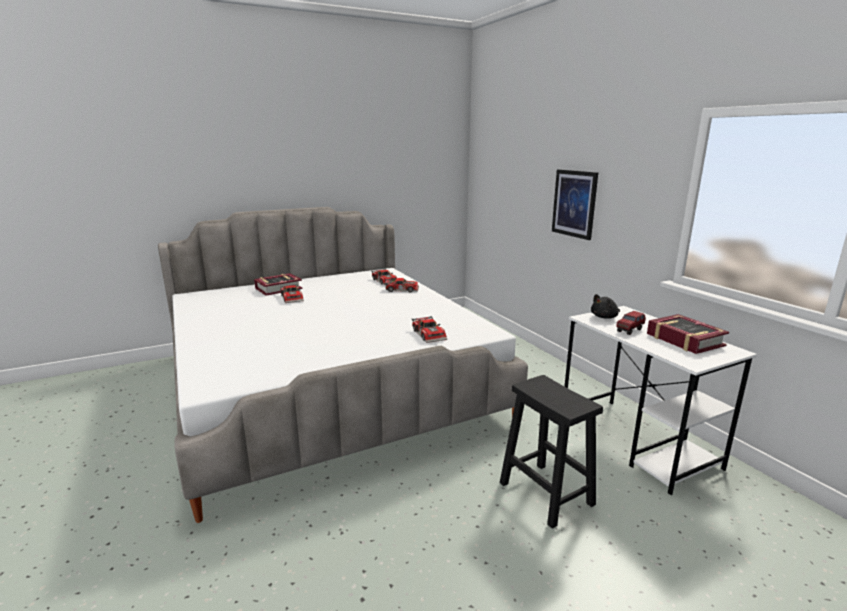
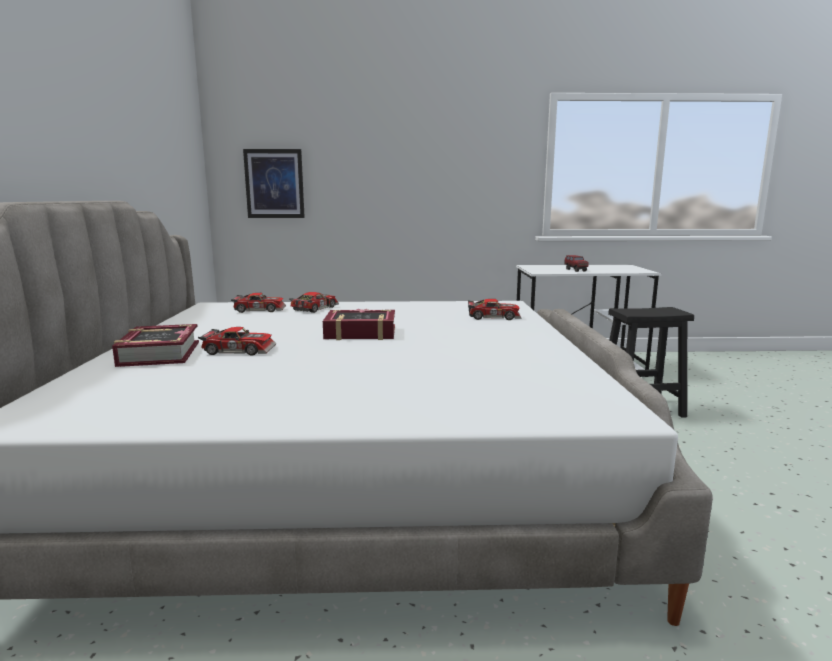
camera: 65 degrees left, 5 degrees down
(574, 203) = (420, 183): picture -> picture (274, 184)
(605, 317) = (541, 269): black plush toy -> none
(684, 340) = (602, 267): book -> book (360, 333)

